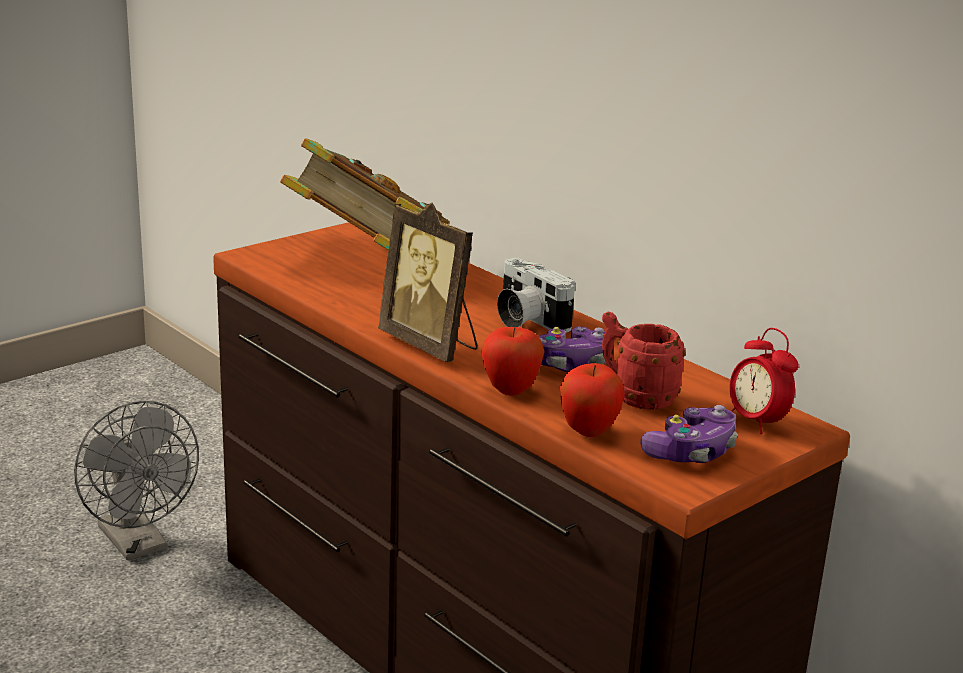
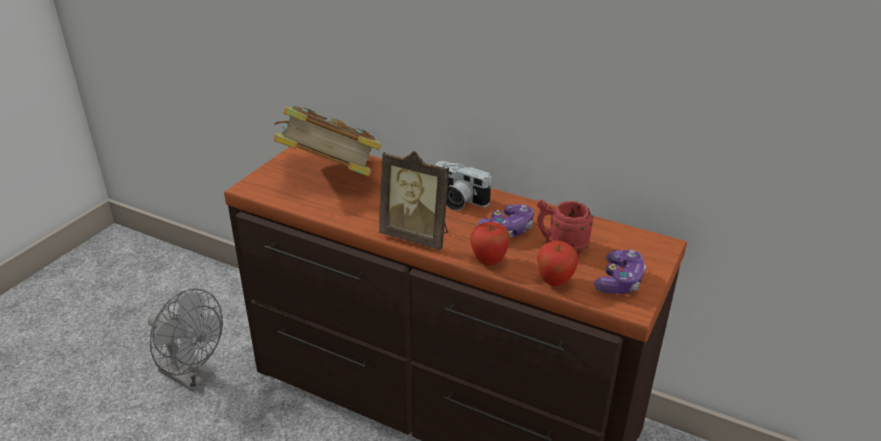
camera: 20 degrees left, 10 degrees up
(756, 422) = (636, 247): alarm clock -> none

